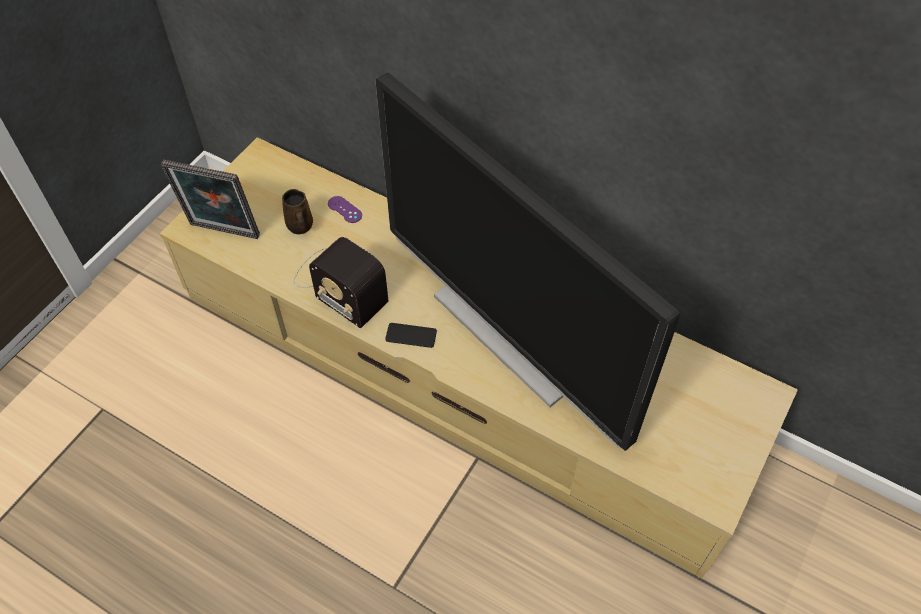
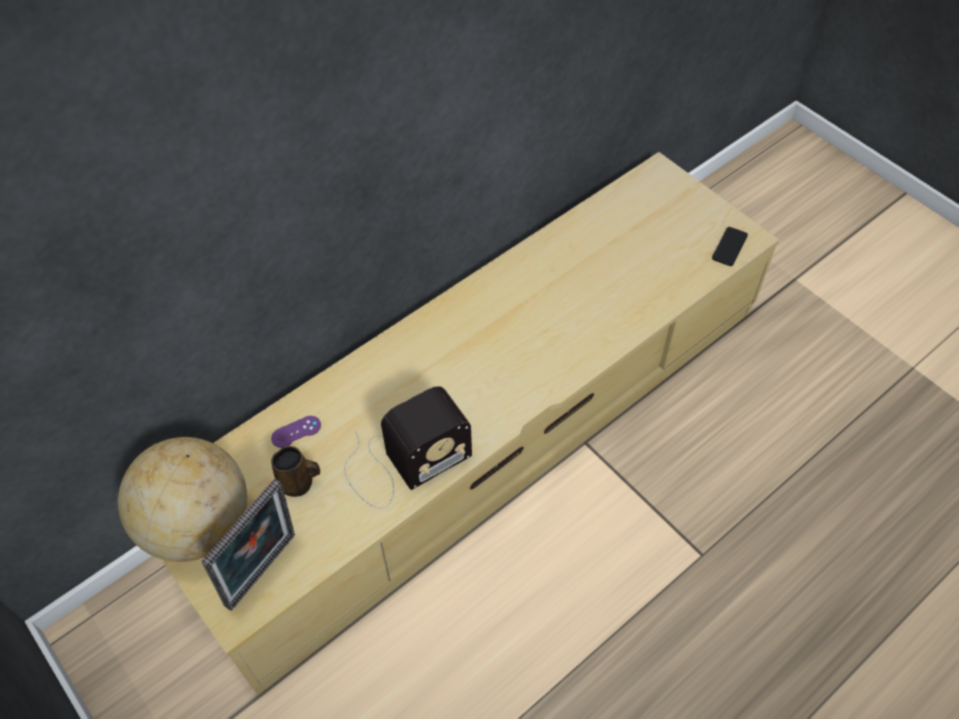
camera: 70 degrees left, 0 degrees up
(251, 183) = (199, 524): none -> globe
(411, 335) = (499, 411): phone -> phone (729, 247)
(509, 335) = (530, 328): television -> none

